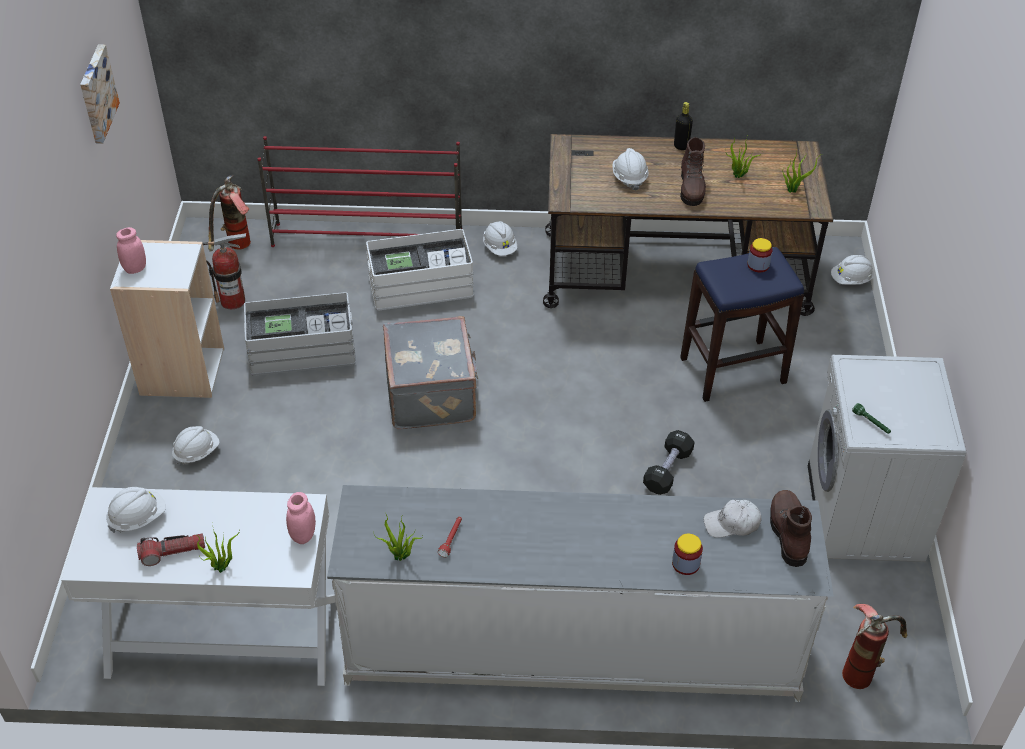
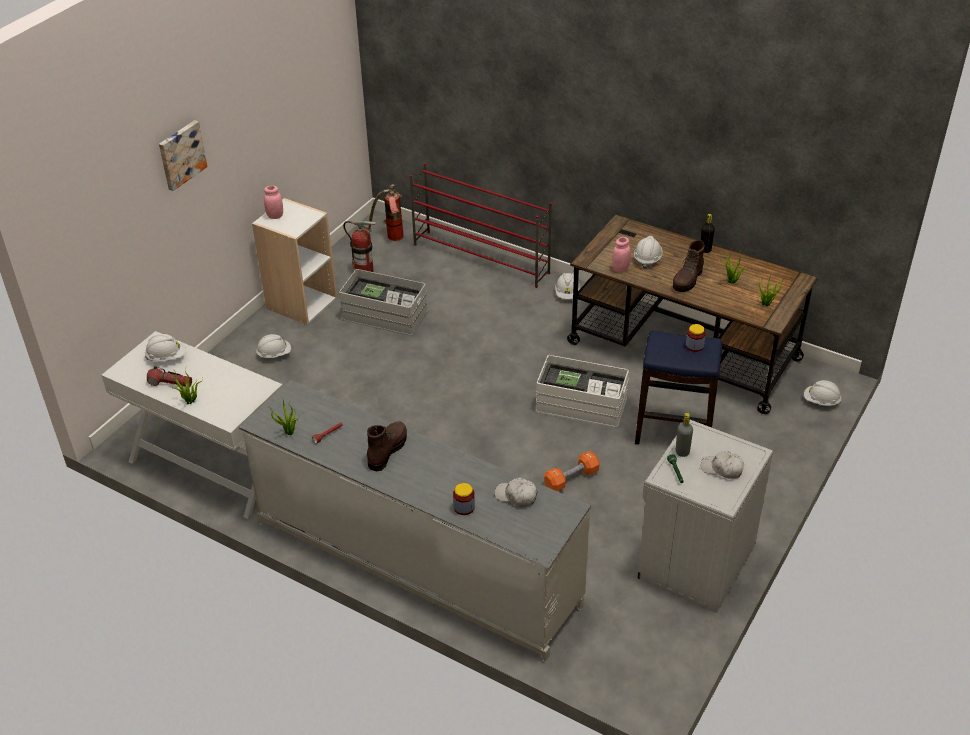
camera: 30 degrees right, 5 degrees down
(96, 93) = (282, 92): picture -> picture (181, 154)
(303, 535) = (250, 402): pink jar -> pink jar (620, 269)
(421, 285) = (493, 300): white storage box -> white storage box (582, 404)
(432, 394) = (448, 371): grey suitcase -> none
(667, 470) = (571, 478): black dumbbell -> orange dumbbell
(788, 533) = (550, 516): brown boot -> brown boot (387, 450)
(858, 396) = (682, 452): none -> grey bottle
(863, 668) = (610, 661): fire extinguisher -> none
(912, 399) = (722, 469): none -> white cap

